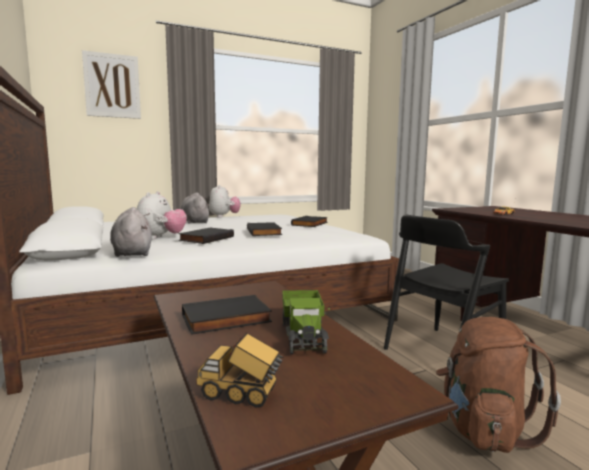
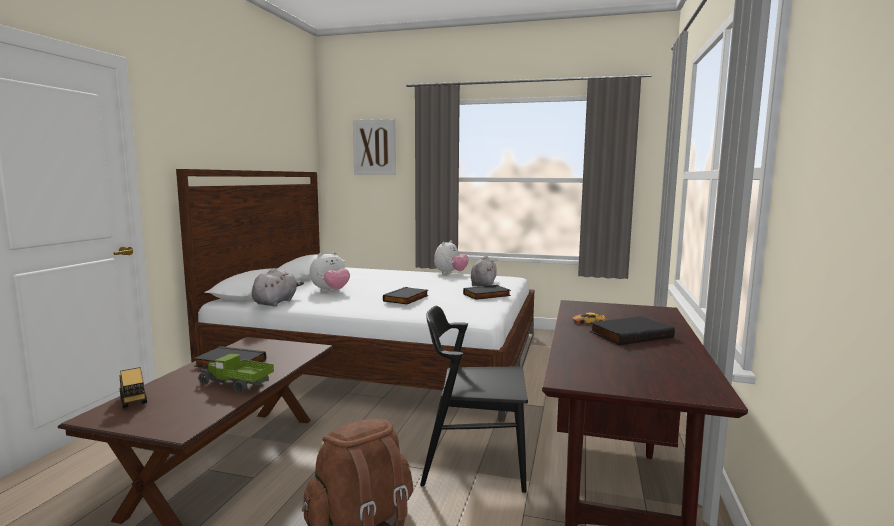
camera: 40 degrees right, 0 degrees up
(194, 222) = (402, 277): grey plush toy -> grey plush toy (483, 285)
(206, 238) = (350, 297): black book -> black book (630, 334)
(304, 333) = (235, 385): toy truck -> toy truck turned 75 degrees clockwise

